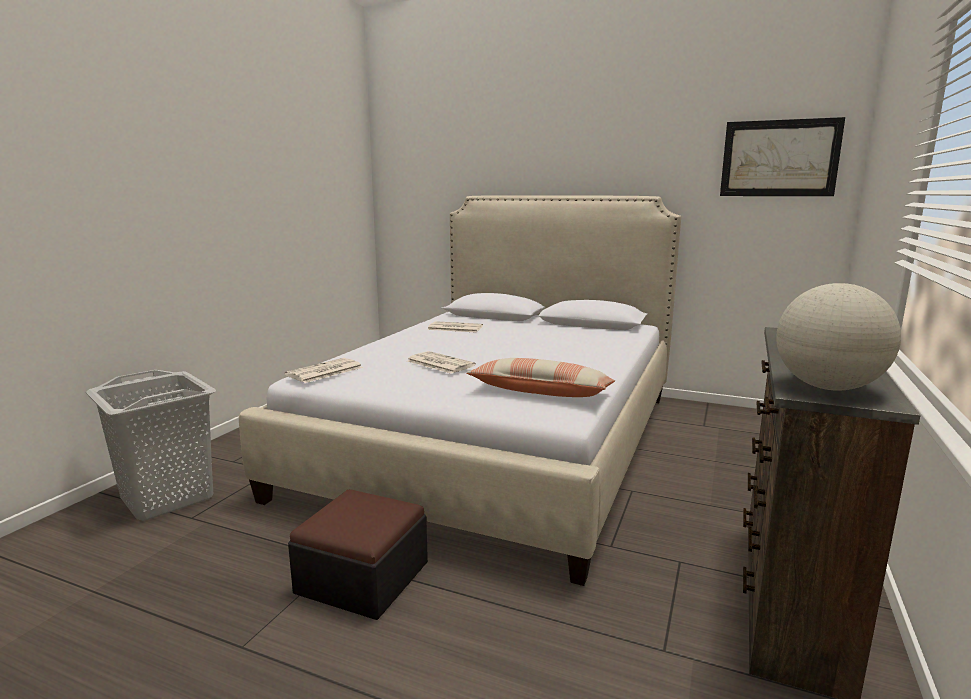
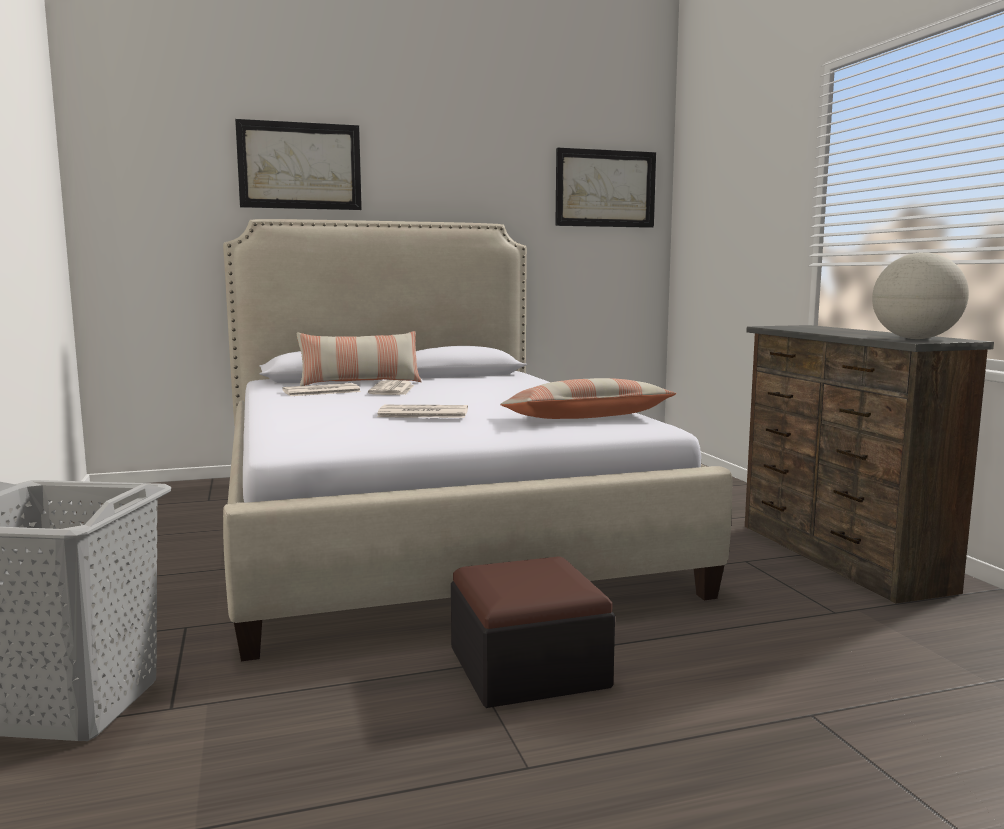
camera: 40 degrees left, 5 degrees down
(324, 371) = (308, 437): newspaper -> newspaper (392, 389)
(501, 323) = (360, 383): none -> pillow
(506, 154) = (300, 166): none -> picture

